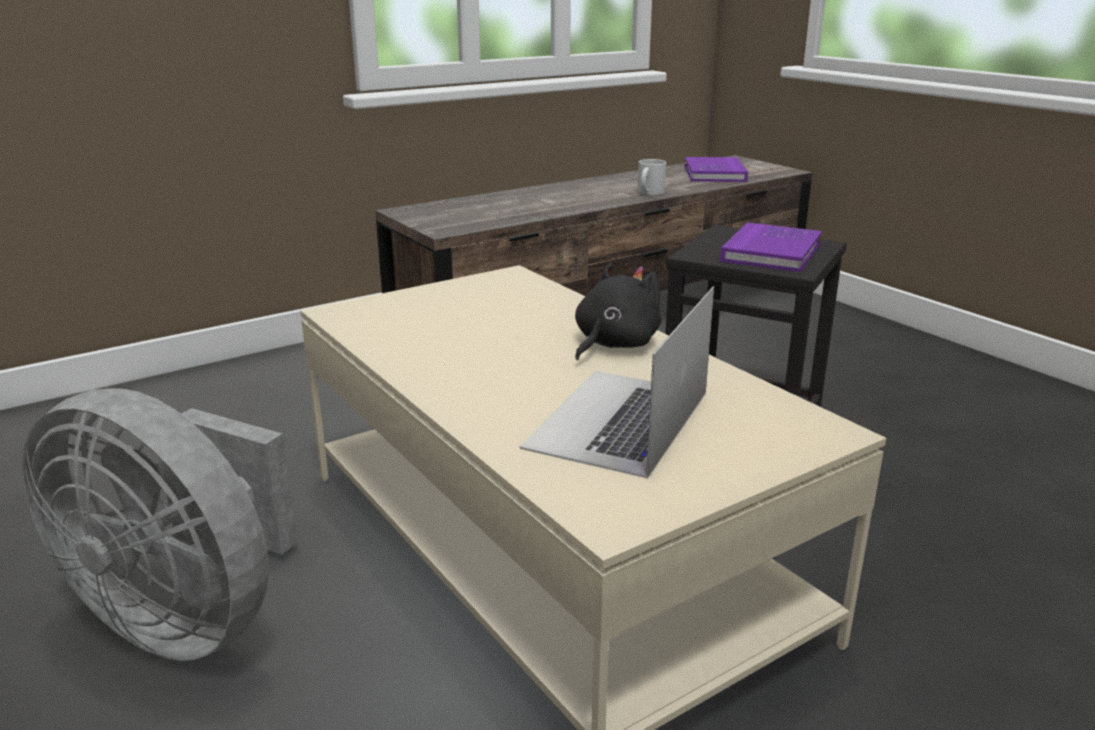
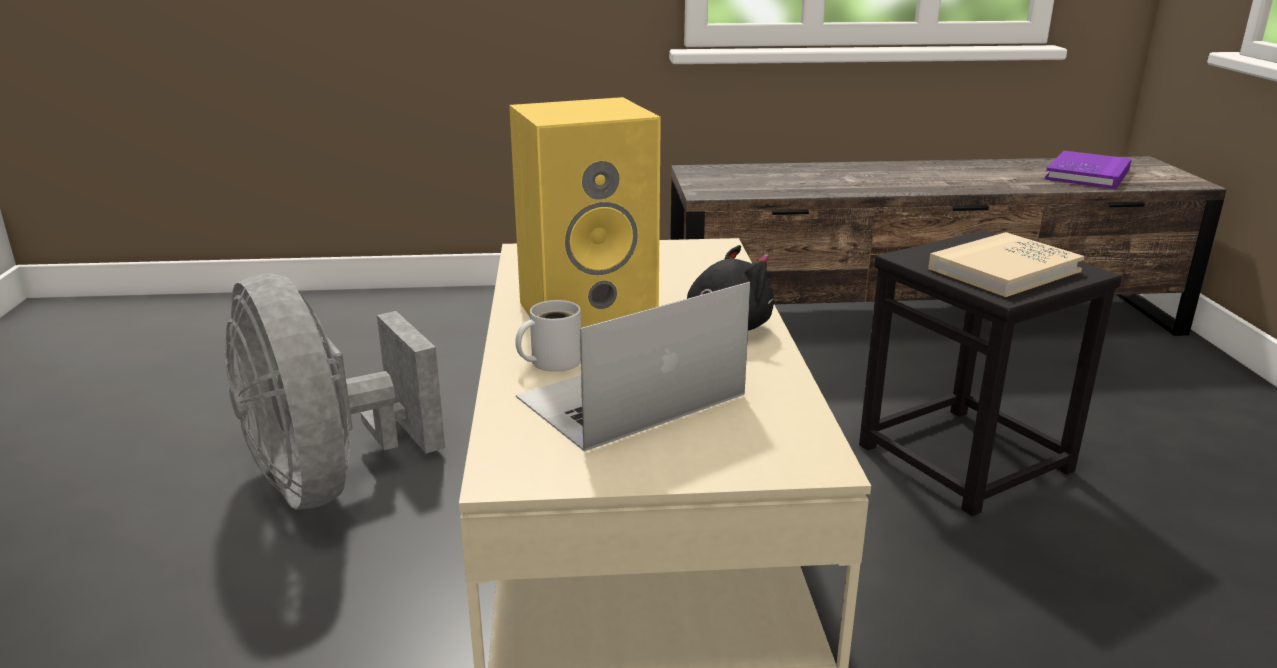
camera: 30 degrees right, 0 degrees up
(478, 355) = (589, 311): none -> yellow speaker
(649, 192) = (973, 185): white mug -> white mug (551, 361)
(771, 252) = (1004, 270): purple book -> beige book

